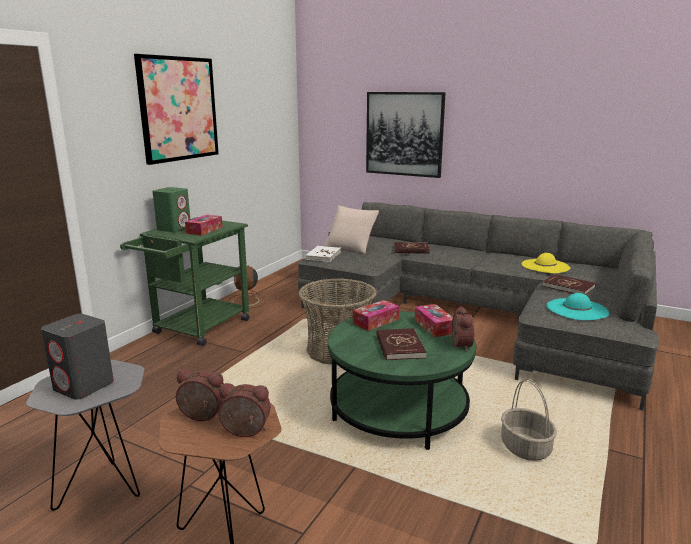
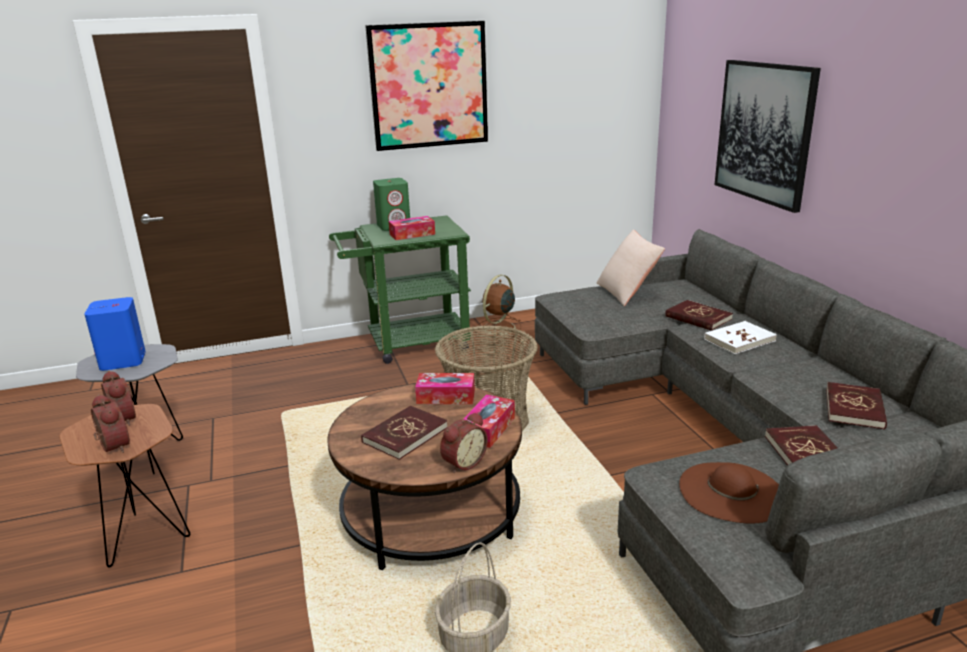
camera: 45 degrees right, 5 degrees up
(84, 386) = (123, 361): grey speaker -> blue speaker
(323, 255) = (570, 295): white book -> white book (739, 340)
(398, 409) = (431, 514): green coffee table -> brown coffee table
(545, 266) = (854, 408): yellow hat -> red book
(576, 309) = (731, 492): turquoise hat -> brown hat

